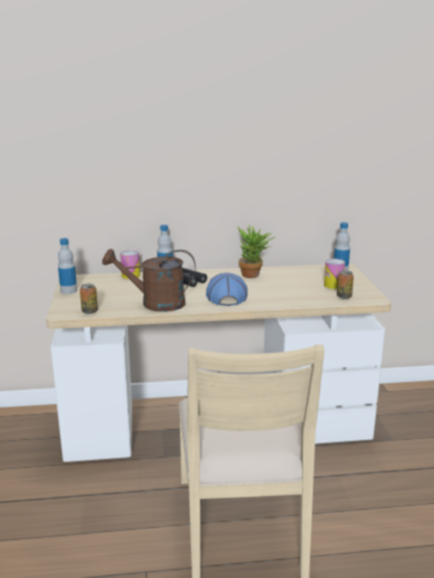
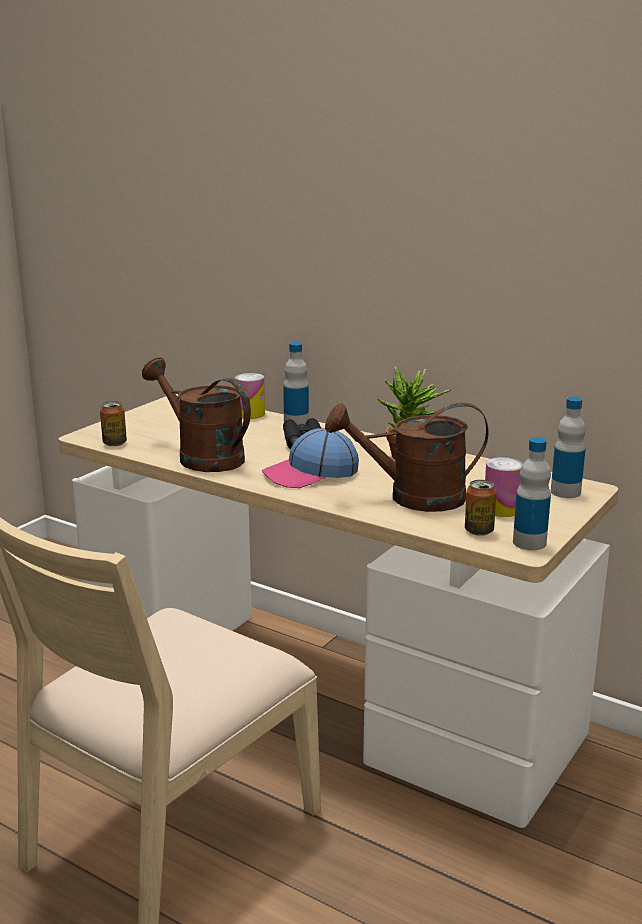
camera: 40 degrees right, 0 degrees up
(68, 291) = (145, 412): bottle -> bottle (529, 542)
(225, 295) = (311, 473): cap -> cap turned 150 degrees counterclockwise
(291, 292) = (413, 498): none -> brown watering can

